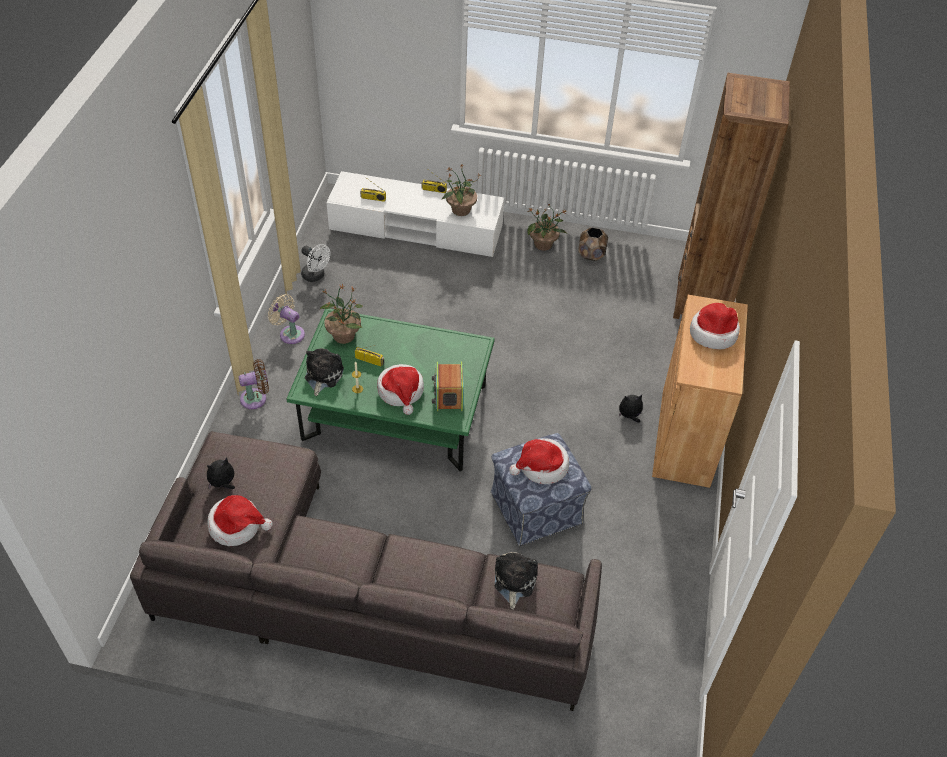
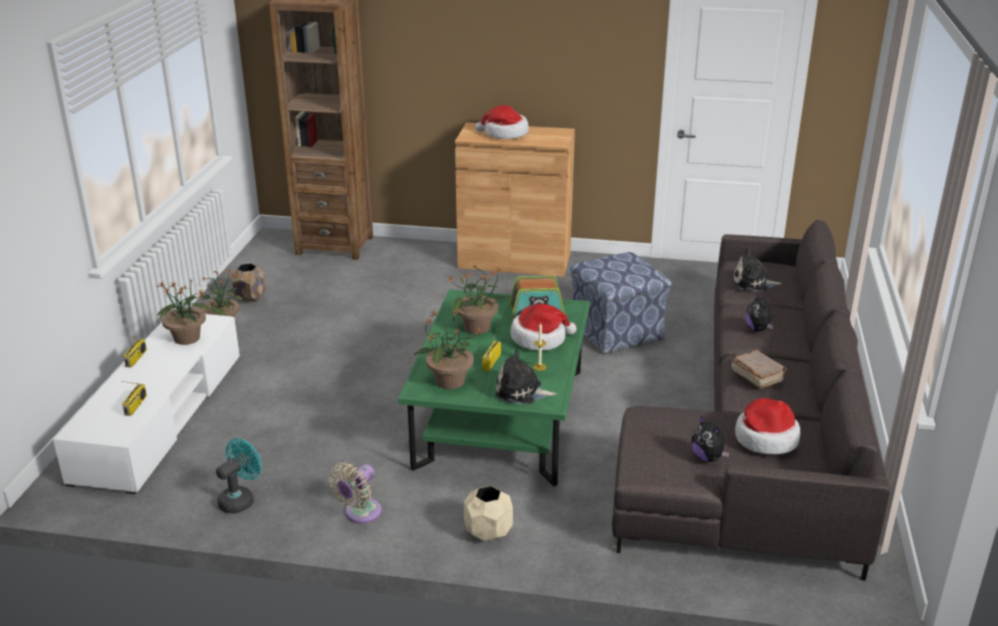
camera: 90 degrees left, 20 degrees down
(256, 398) = (487, 532): brown fan -> beige planter
(316, 276) = (240, 499): white fan -> turquoise fan
(328, 541) = (756, 376): none -> brown book
(424, 354) = (478, 327): none -> potted plant
(541, 467) = (620, 267): hat -> none
(629, 416) = (491, 284): plush toy -> plush toy (758, 329)

